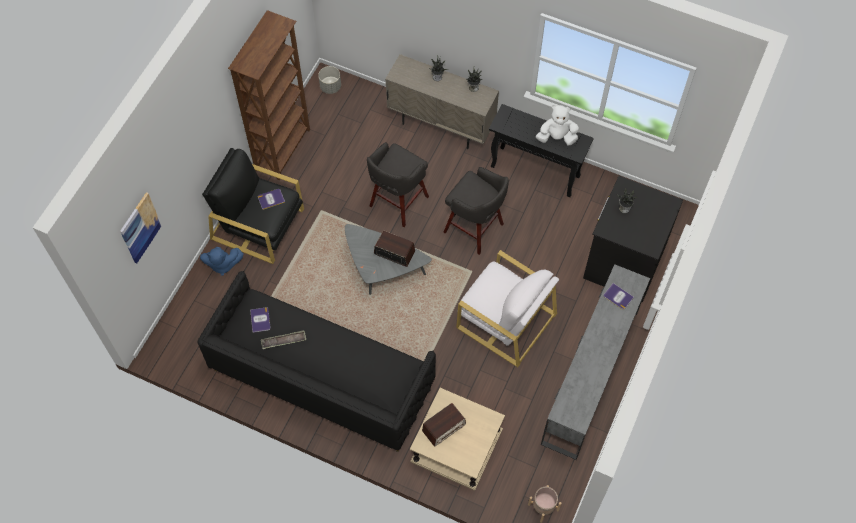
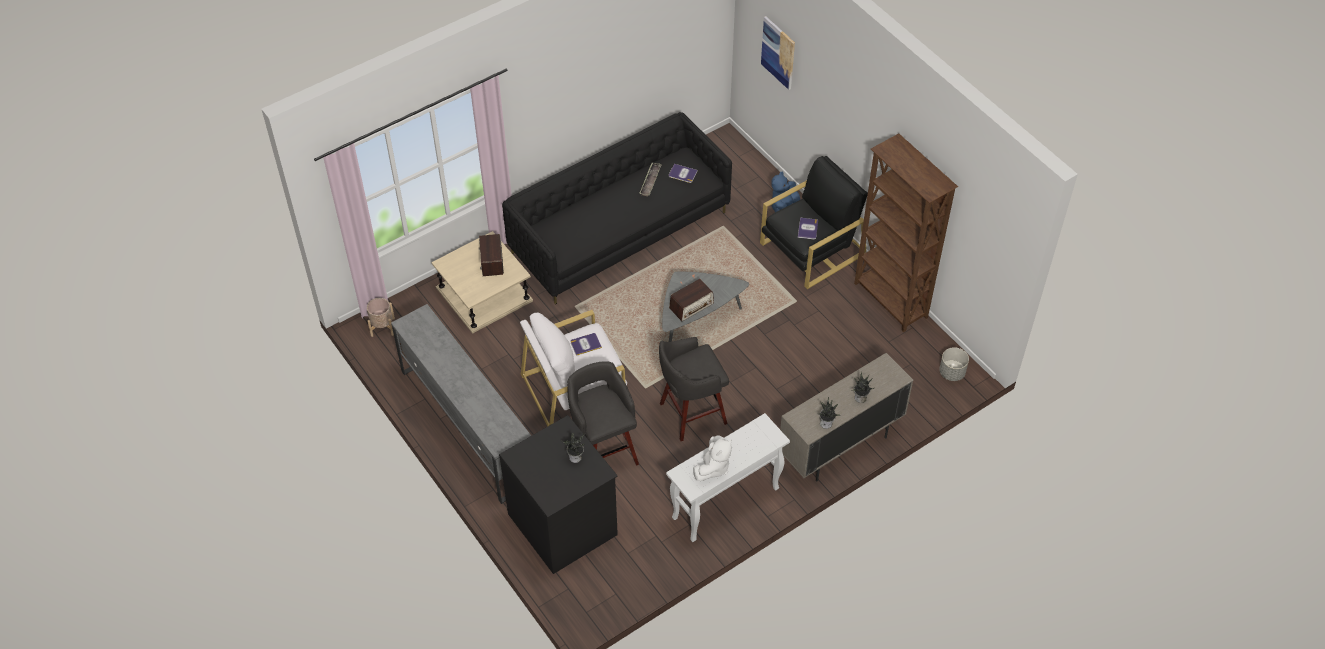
camera: 120 degrees right, 10 degrees down
(397, 202) = (765, 365): grey stool -> grey stool (603, 451)
(536, 171) = (725, 504): black console table -> white console table
(618, 296) = (496, 419): book -> book (585, 344)

